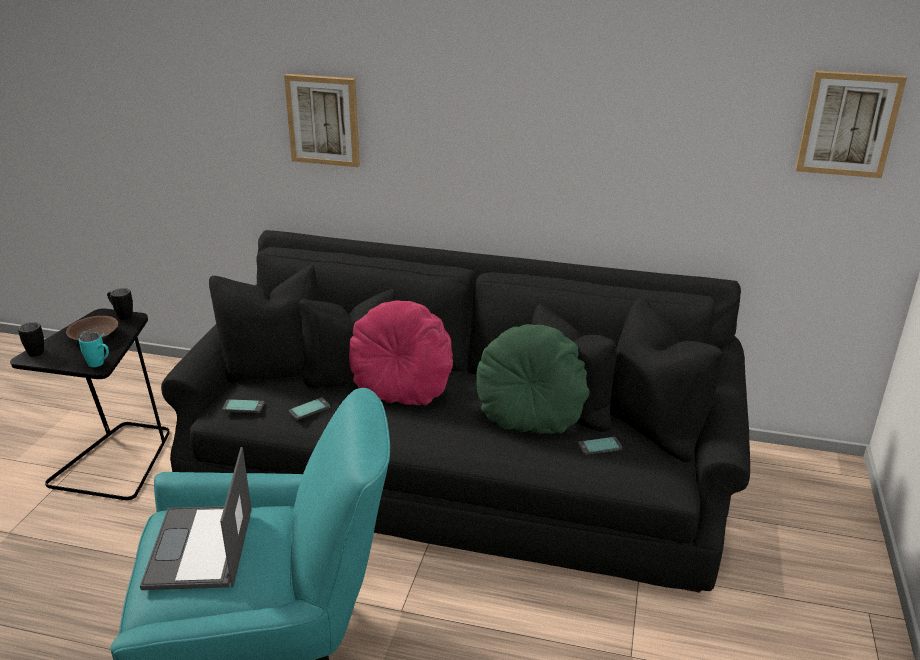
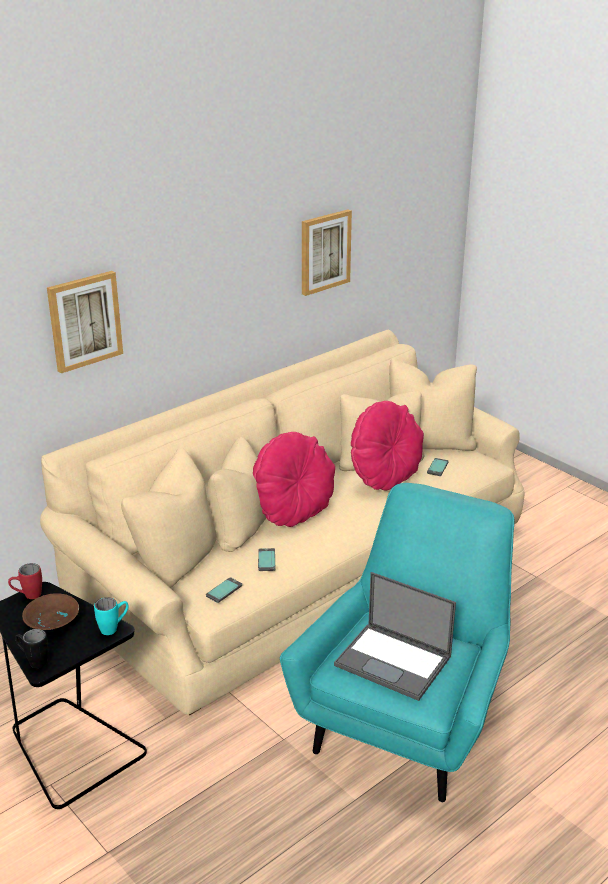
camera: 55 degrees left, 0 degrees up
(121, 315) = (28, 596): black mug -> red mug
(459, 472) = (304, 566): black sofa -> beige sofa
(530, 422) = (385, 479): green pillow -> pink pillow
(848, 124) = (424, 197): picture -> picture (324, 251)

